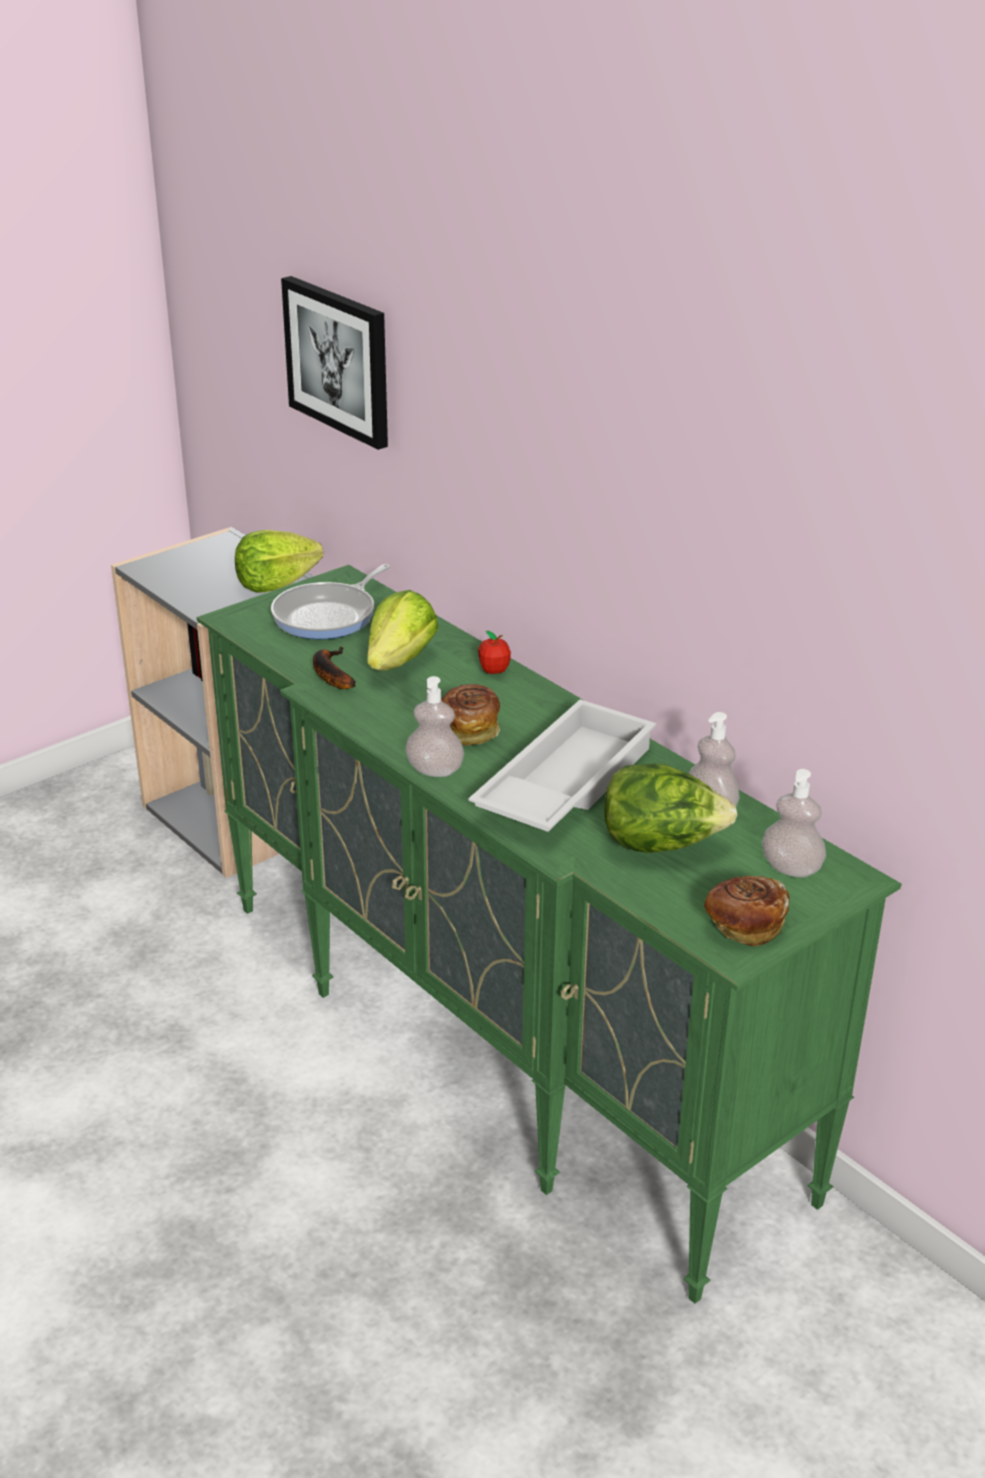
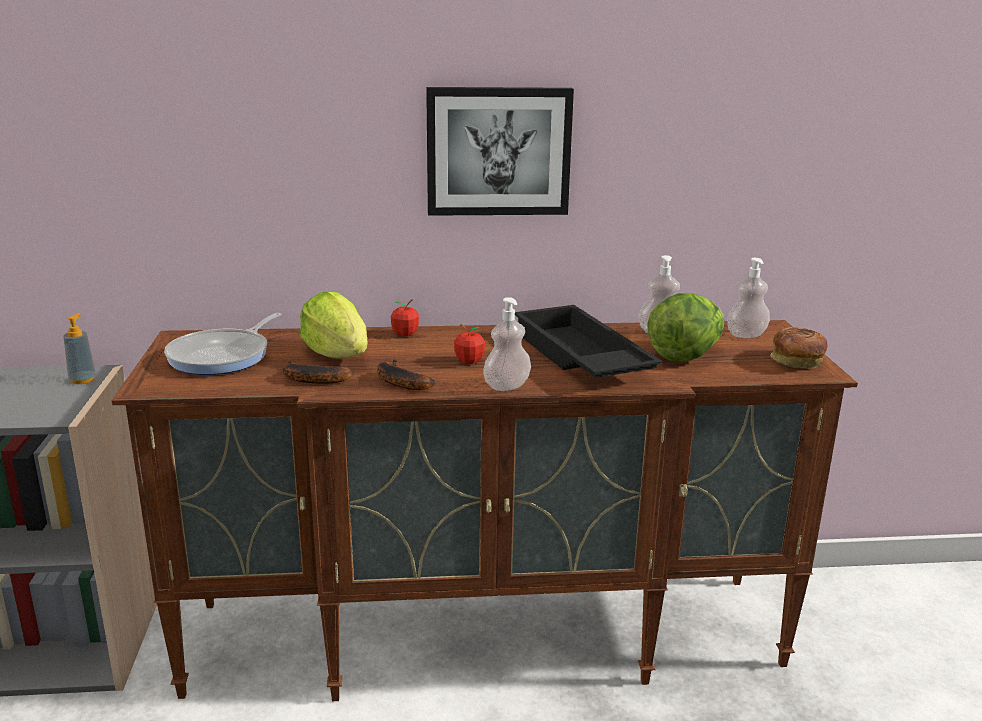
camera: 55 degrees left, 10 degrees down
(276, 584) = (83, 380): lettuce -> soap dispenser
(329, 615) = (223, 356): frying pan -> frying pan turned 45 degrees clockwise
(339, 360) = (119, 133): picture -> picture (498, 151)
(377, 714) = (398, 381): none -> banana
(470, 729) = (469, 361): bread -> apple
(498, 1045) = (486, 637): green cabinet -> brown cabinet
(563, 782) = (578, 357): white tray -> black tray

